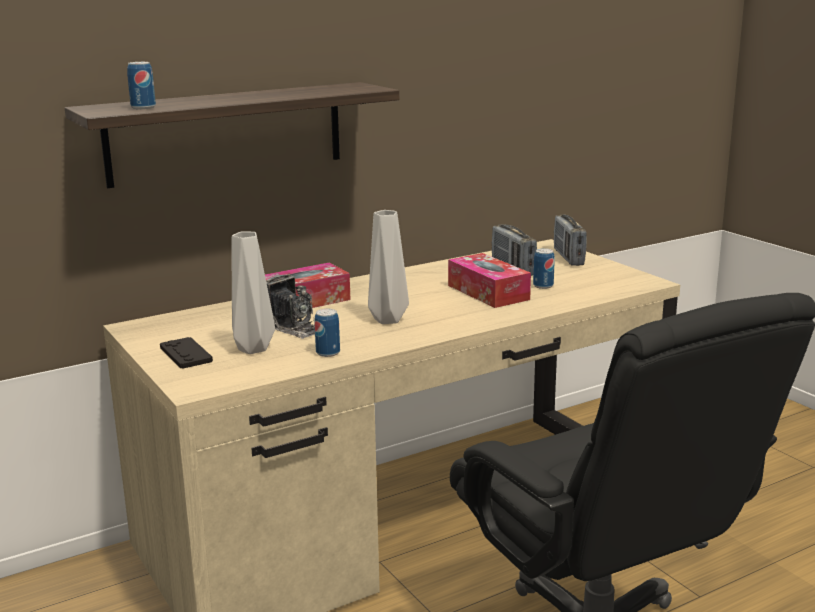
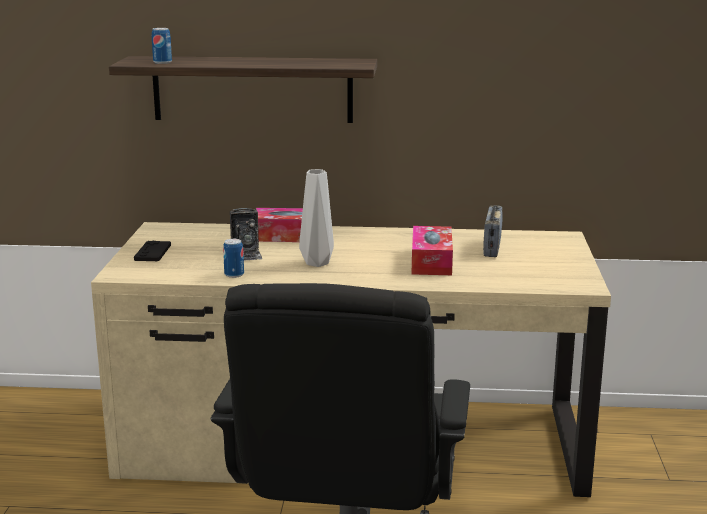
camera: 35 degrees right, 0 degrees up
(255, 349) = (197, 260): grey vase -> none
(543, 286) = (486, 267): can -> none
(568, 257) = (560, 250): radio -> none

